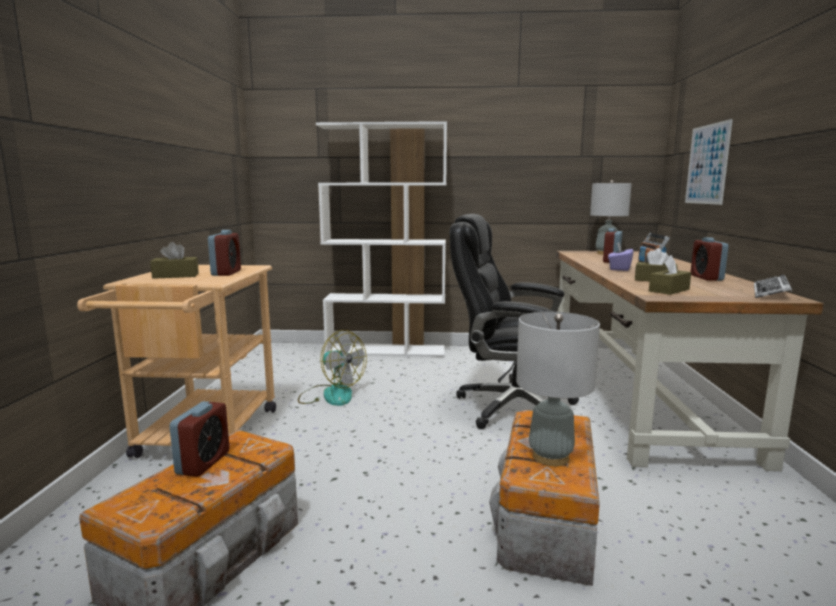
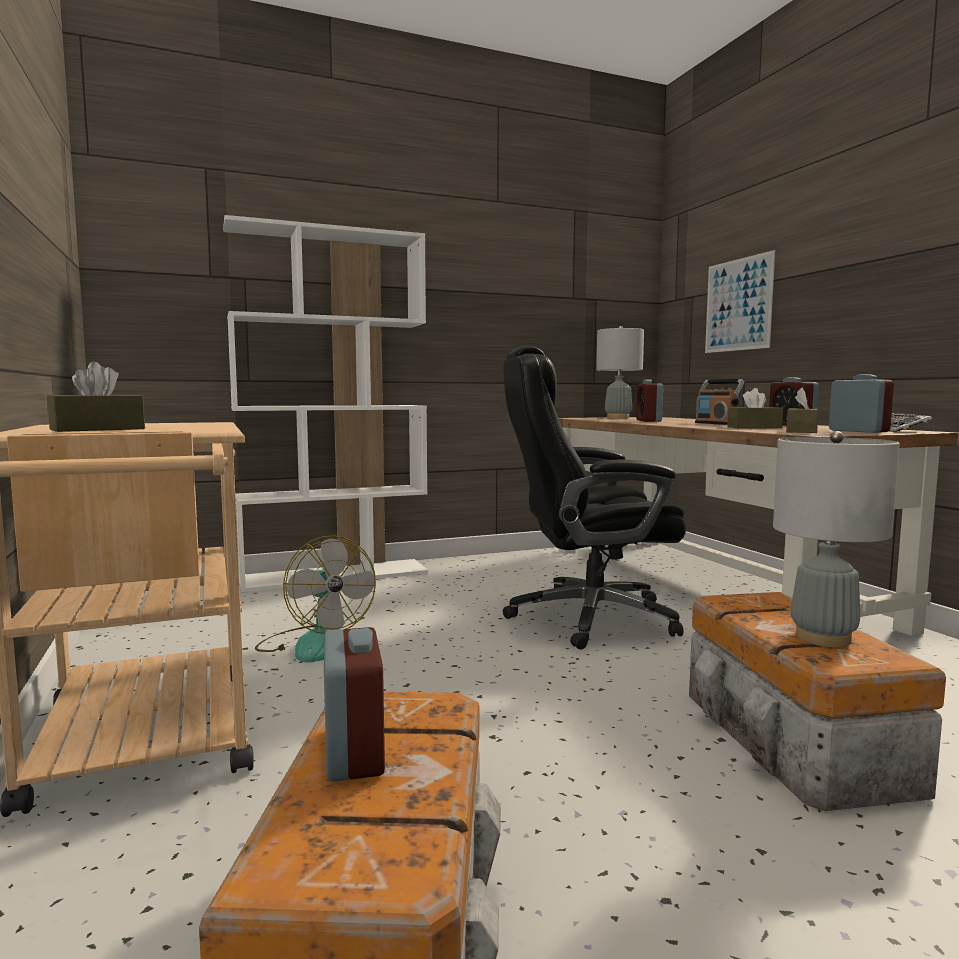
camera: 25 degrees left, 5 degrees down
(226, 273) = (189, 426): alarm clock -> alarm clock (858, 431)
(331, 395) = (314, 643): fan -> fan turned 45 degrees clockwise
(619, 269) = (682, 424): purple tissue box -> none

